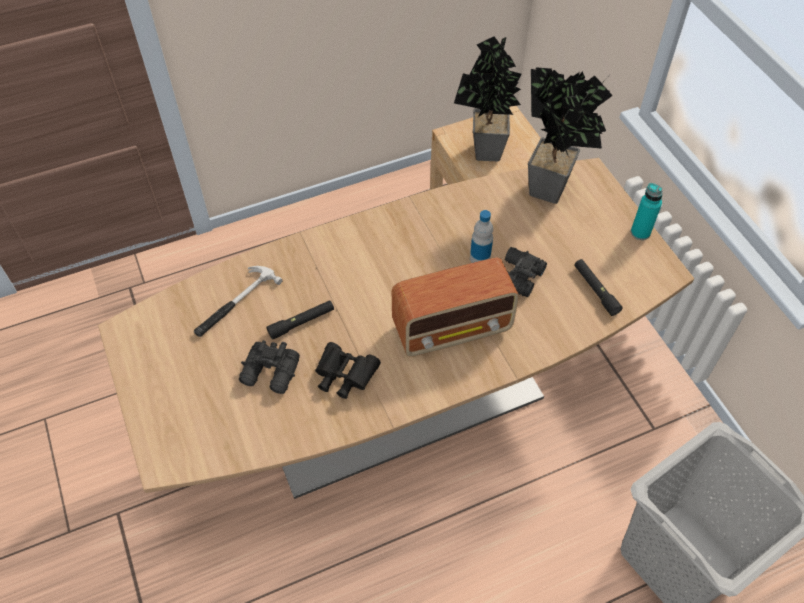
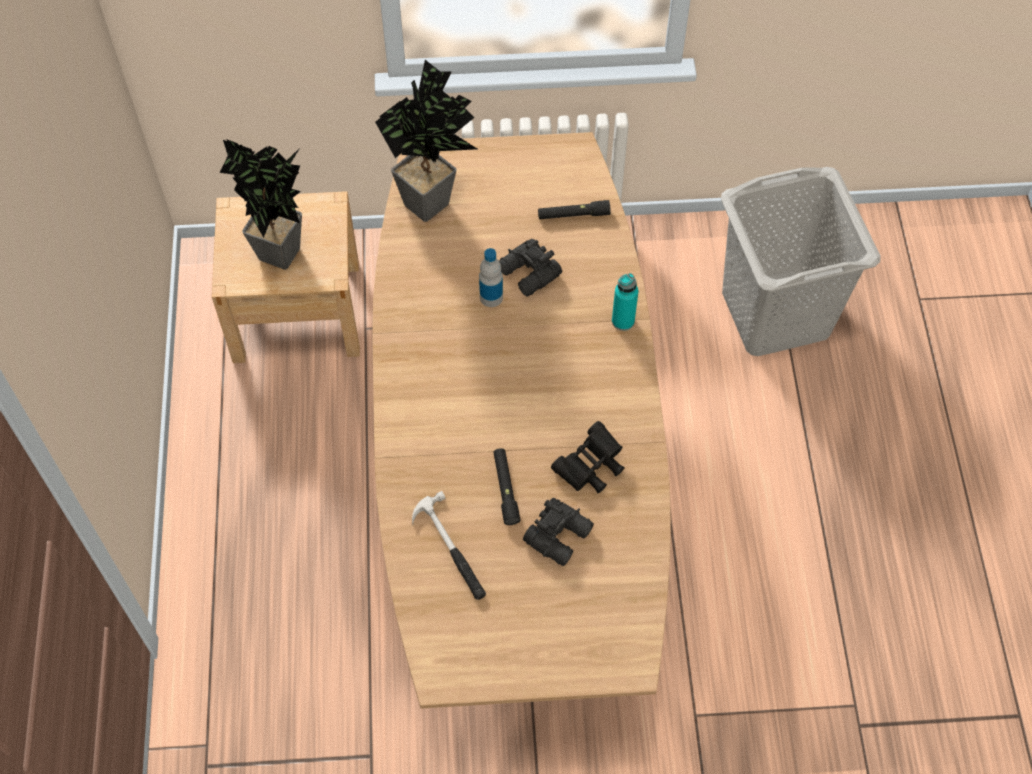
camera: 70 degrees left, 5 degrees up
(453, 328) = (570, 351): radio -> none
(640, 232) = (519, 149): turquoise bottle -> turquoise bottle (623, 321)

